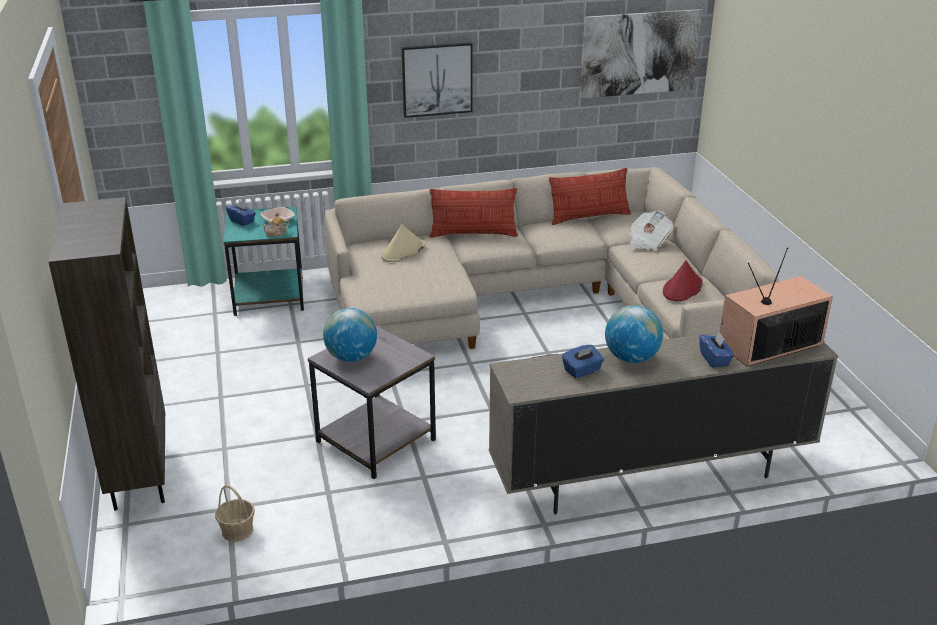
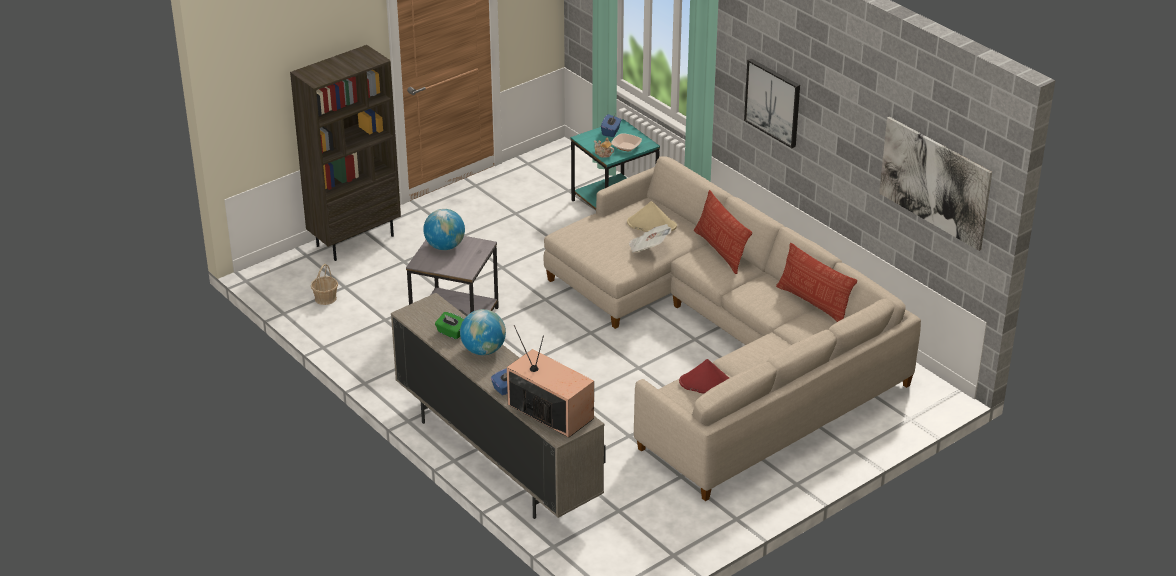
camera: 65 degrees right, 5 degrees up
(582, 371) = (451, 333): blue tissue box -> green tissue box
(647, 242) = (785, 347): newspaper -> newspaper (648, 248)

